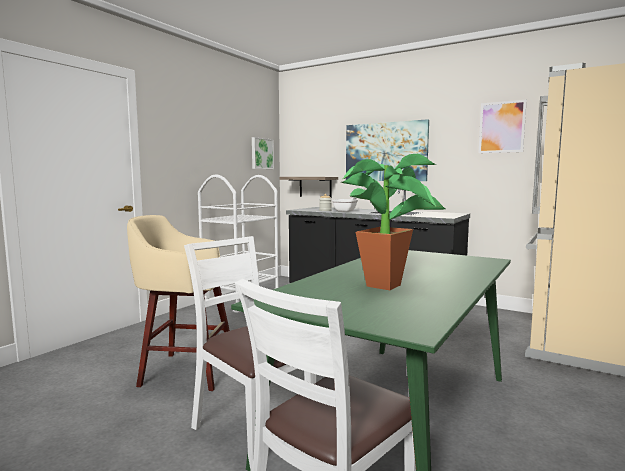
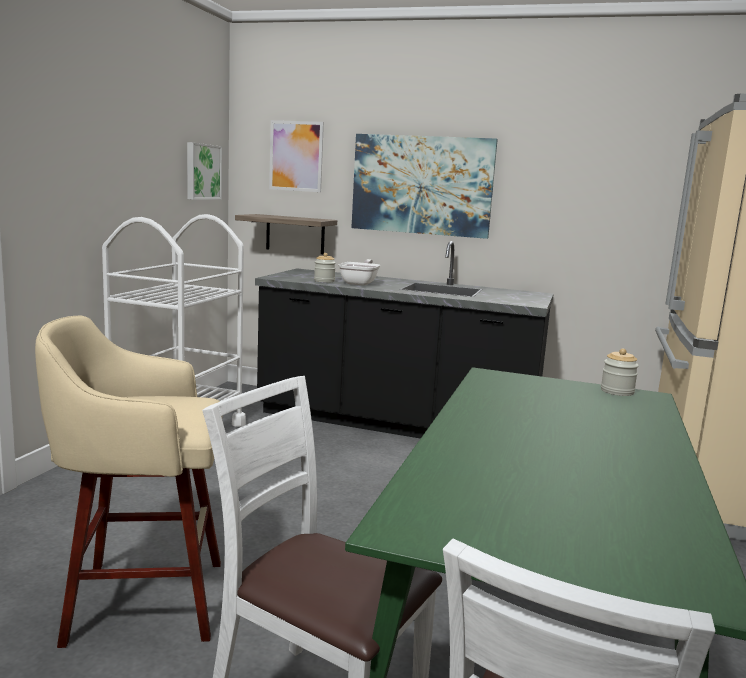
camera: 15 degrees left, 5 degrees up
(390, 285) = (561, 468): potted plant -> none
(471, 258) = (617, 391): none -> jar
(501, 127) = (610, 163): picture -> picture (296, 156)

